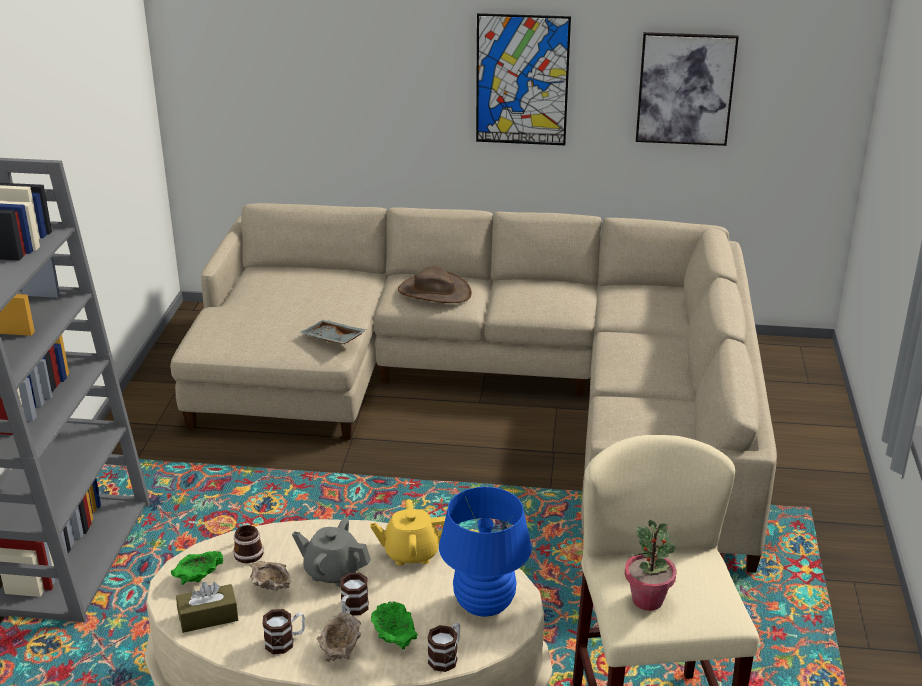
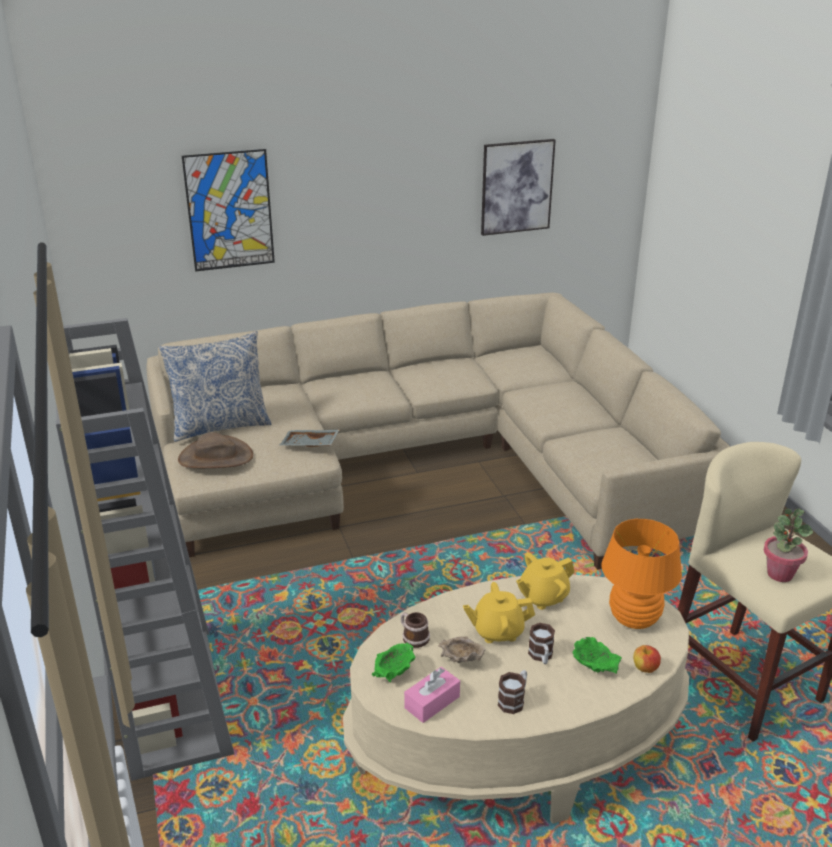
camera: 25 degrees left, 0 degrees up
(208, 617) = (432, 702): brown tissue box -> pink tissue box
(264, 300) = (220, 425): none -> pillow
(333, 572) = (497, 631): grey teapot -> yellow teapot
(339, 651) = (563, 692): beige bowl -> none
(434, 292) = (358, 388): brown hat -> brown hat (215, 457)
(446, 656) = (645, 668): mug -> apple
(484, 605) = (634, 619): blue table lamp -> orange table lamp
(522, 80) = (390, 197): picture -> picture (229, 210)

